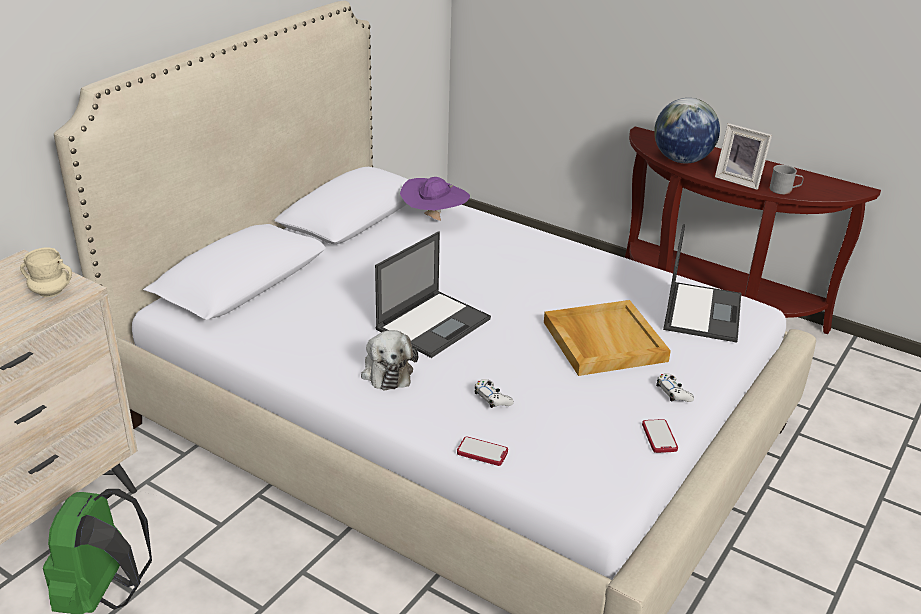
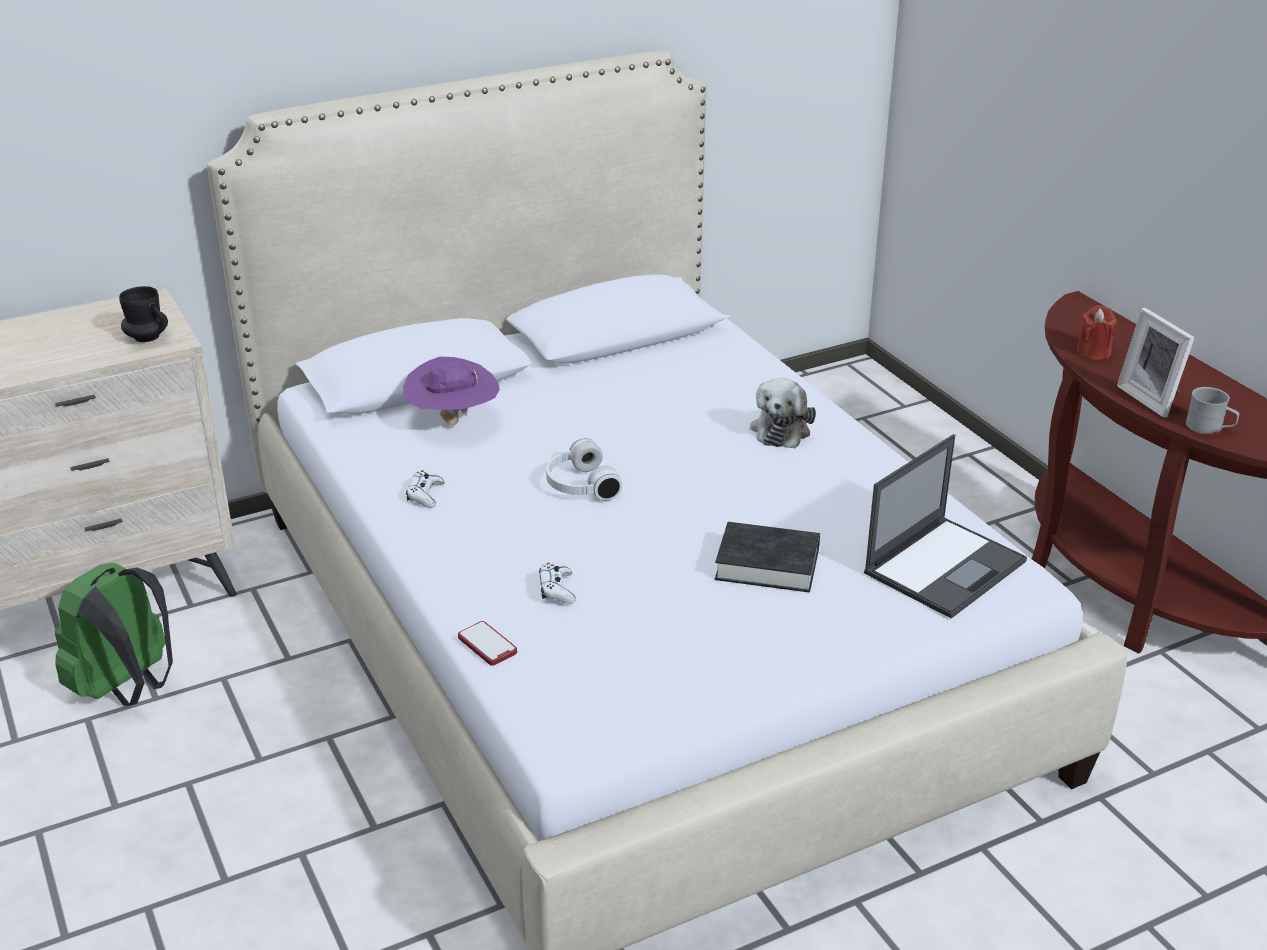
camera: 30 degrees right, 0 degrees up
(51, 292) = (147, 337): beige mug -> black mug
(386, 371) = (473, 524): plush toy -> plush toy (781, 429)
(434, 219) = (708, 361): purple hat -> purple hat (453, 422)
(434, 323) = (579, 485): laptop -> white headphones
(603, 341) = (767, 564): beige tray -> black book
(659, 437) = (714, 698): phone -> none
(673, 392) = (792, 653): white game controller -> white game controller (425, 494)
(681, 160) = (1093, 352): globe -> red candle

